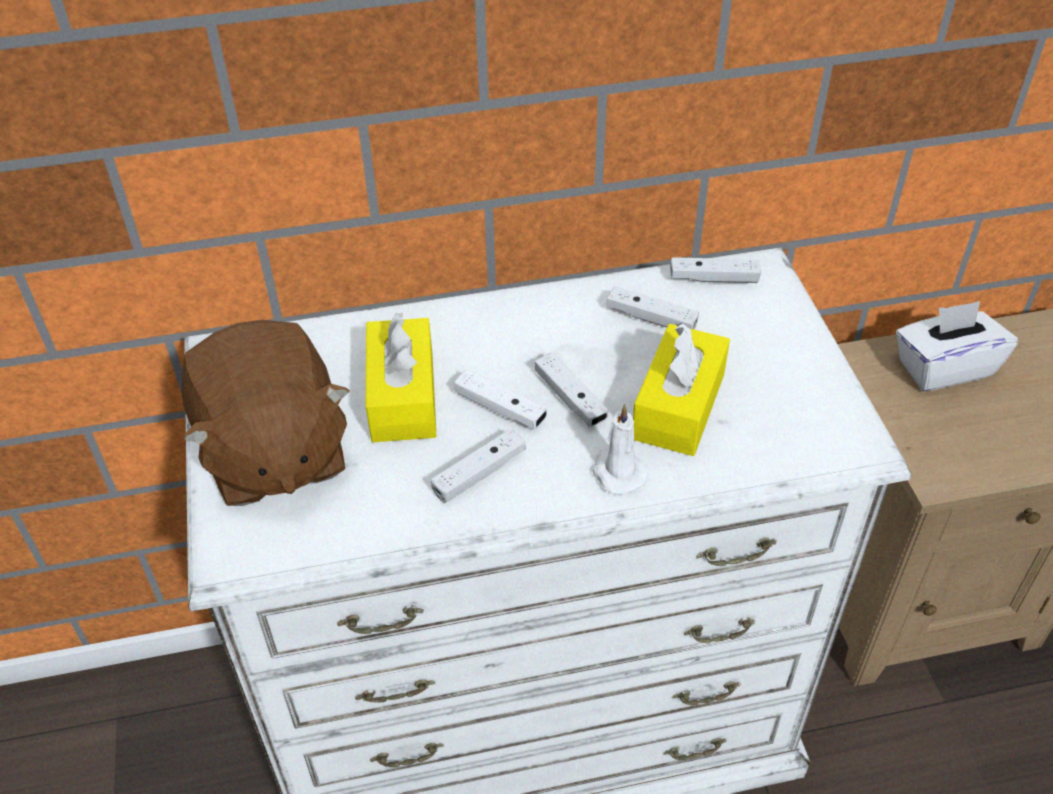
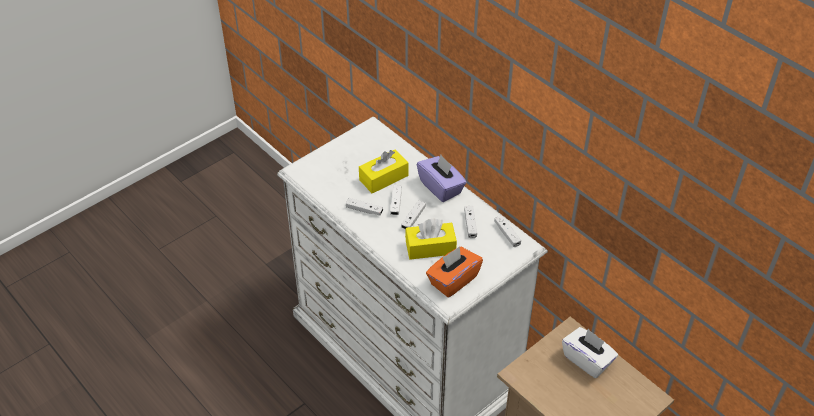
camera: 60 degrees right, 0 degrees up
(273, 453) = (339, 160): brown plush toy -> none
(509, 317) = (441, 187): none -> purple tissue box
(617, 472) = (388, 243): white candle -> none
(799, 409) = (453, 280): none -> orange tissue box

